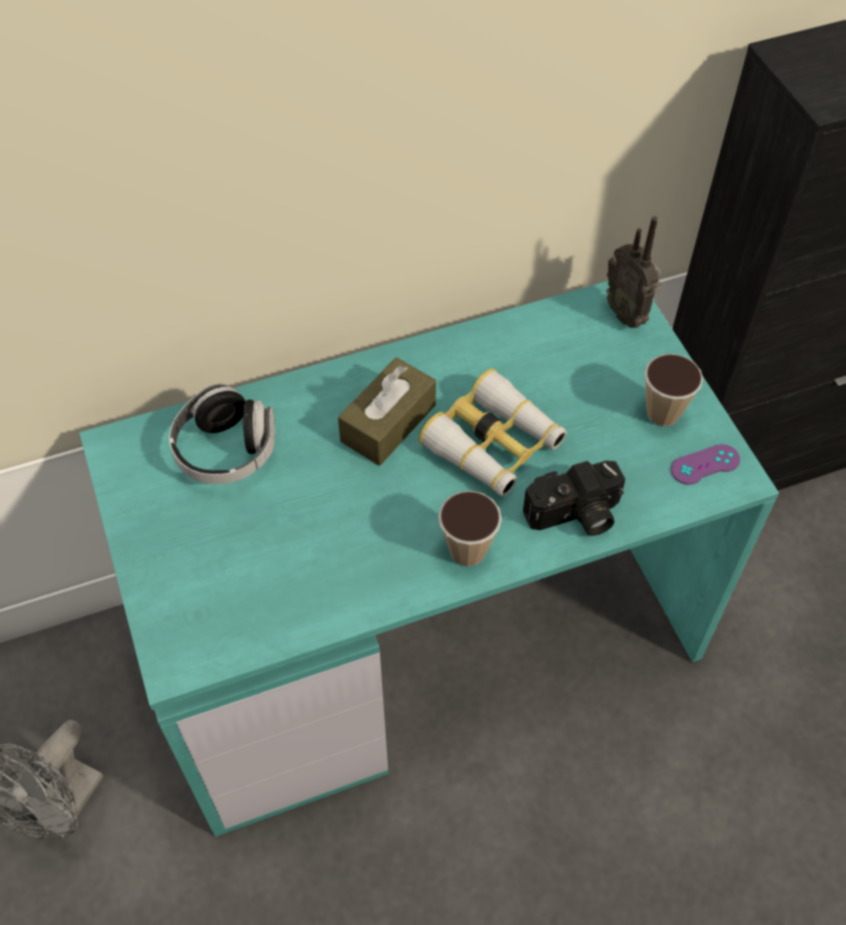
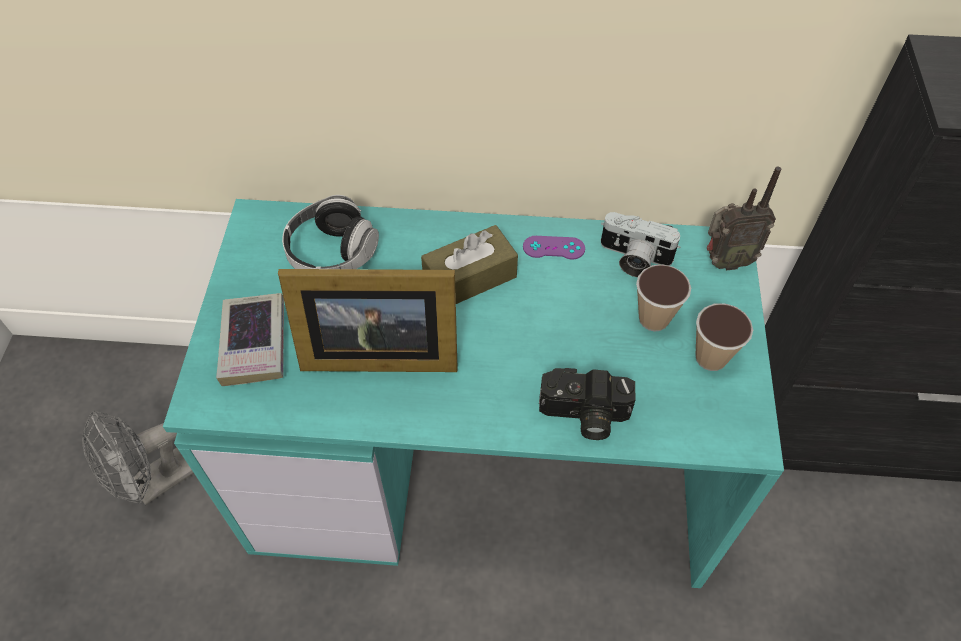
camera: 25 degrees right, 0 degrees up
(198, 578) = (254, 343): none -> book
(333, 536) = (375, 351): none -> picture frame
(467, 551) = (475, 408): cup -> cup (653, 319)
(493, 445) = (546, 328): binoculars -> none
(540, 343) = (633, 259): none -> camera
(627, 314) = (725, 261): radio -> radio turned 90 degrees counterclockwise
(705, 465) = (726, 417): purple game controller -> purple game controller (553, 248)

